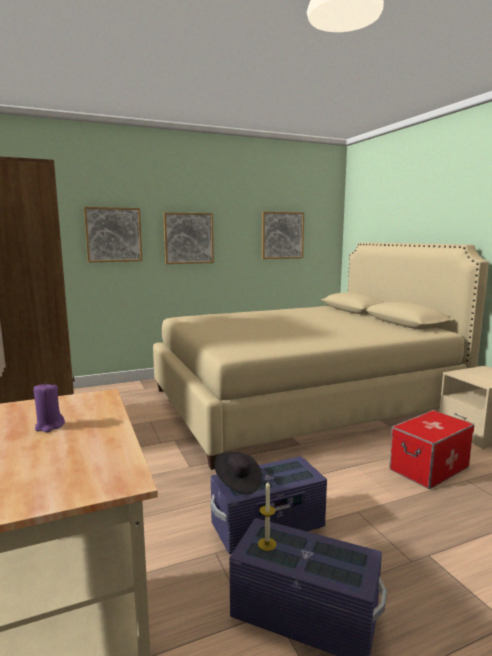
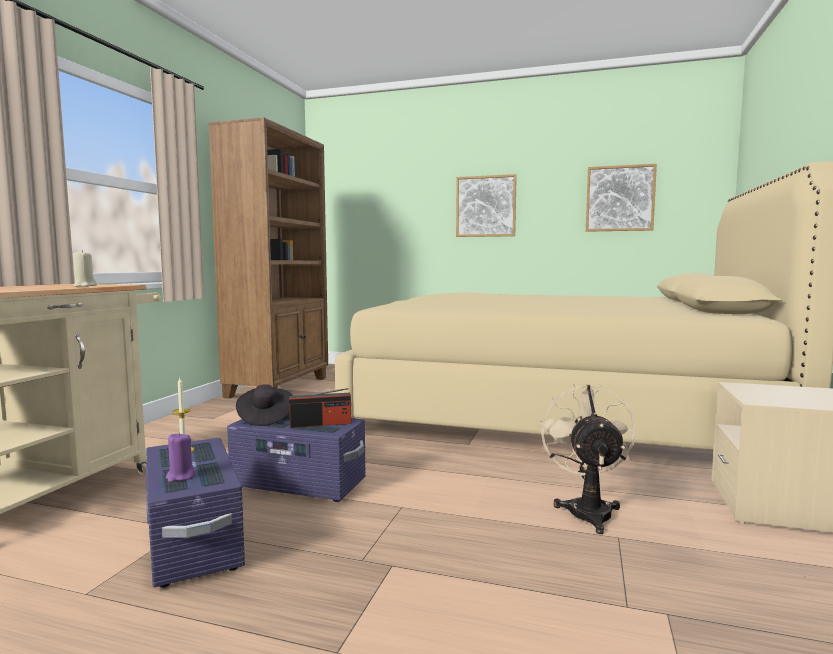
camera: 40 degrees right, 5 degrees down
(49, 426) = (42, 286): purple candle -> purple candle (181, 477)
(90, 411) = (84, 286): none -> beige candle
(113, 234) = (404, 205): picture -> none
(288, 472) = (320, 424): none -> radio
(429, 468) = (587, 509): storage box -> beige fan

